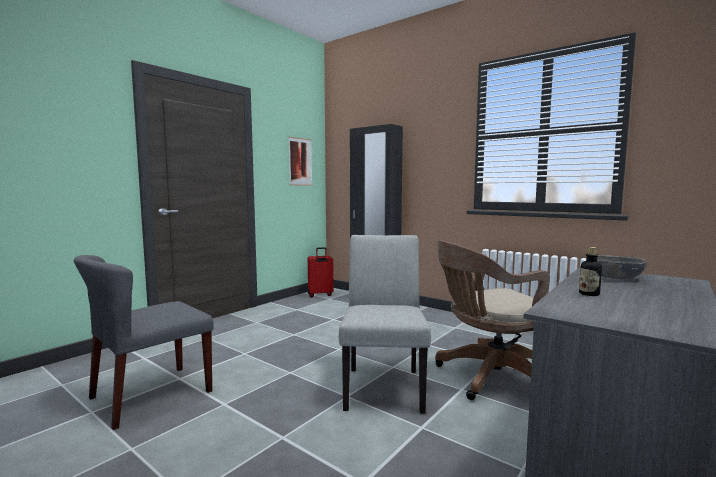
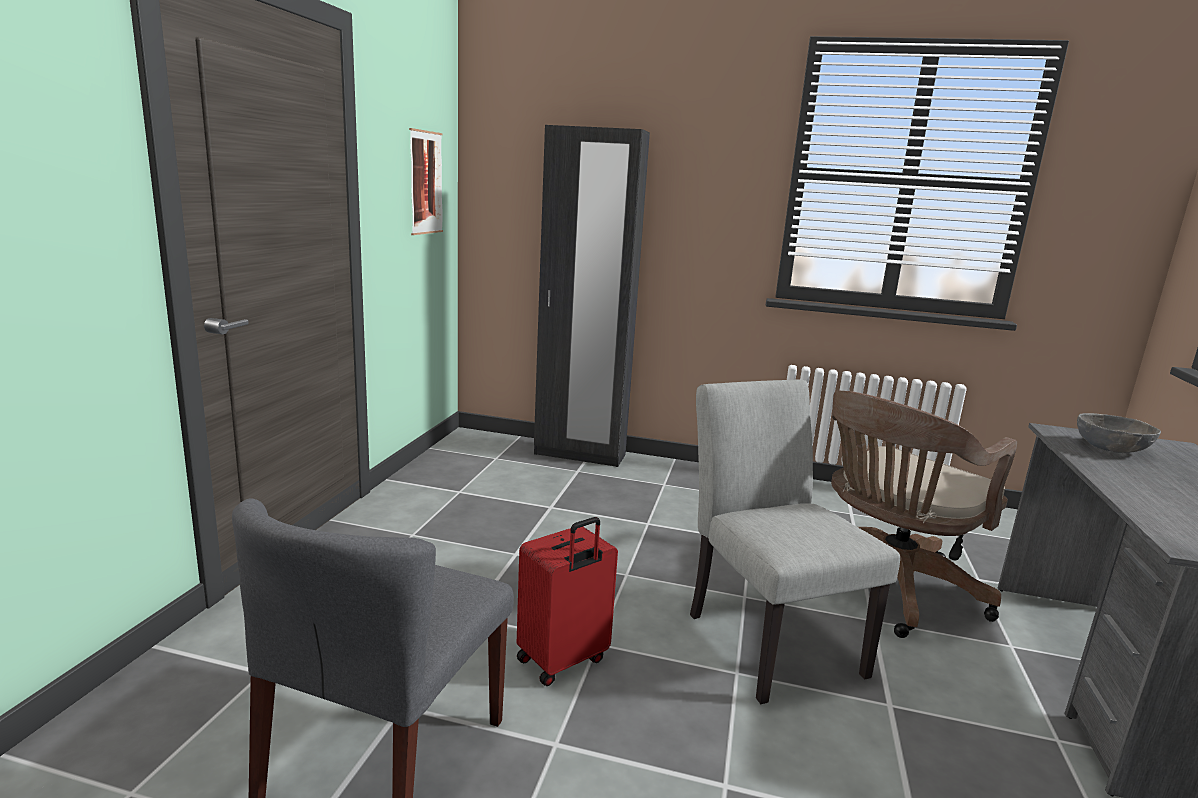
camera: 25 degrees left, 10 degrees up
(320, 295) = (469, 450): red suitcase -> red suitcase (563, 661)
(589, 294) = (1152, 495): bottle -> none

